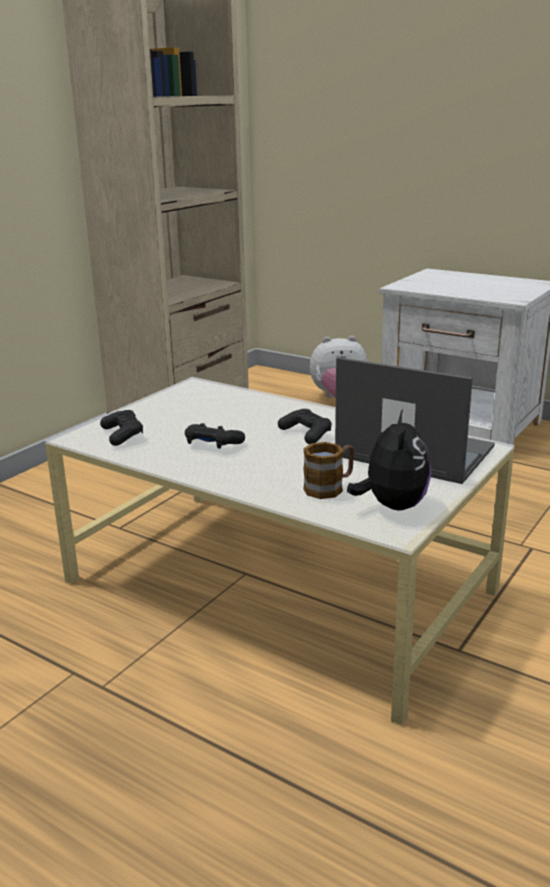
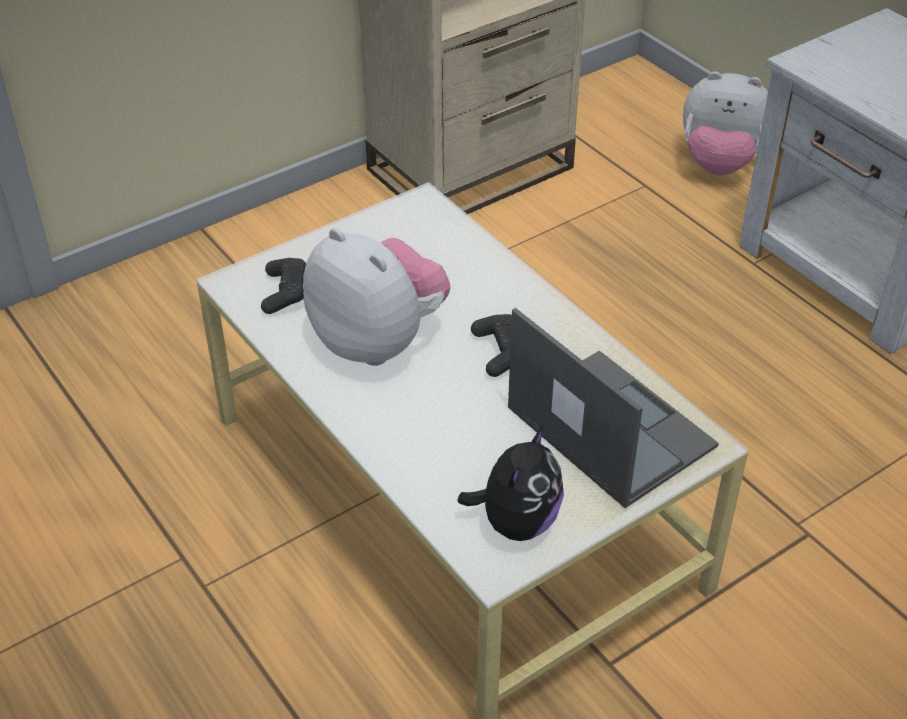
camera: 20 degrees right, 20 degrees up
(212, 444) = (378, 341): black game controller -> plush toy
(330, 487) = (466, 467): mug -> none

